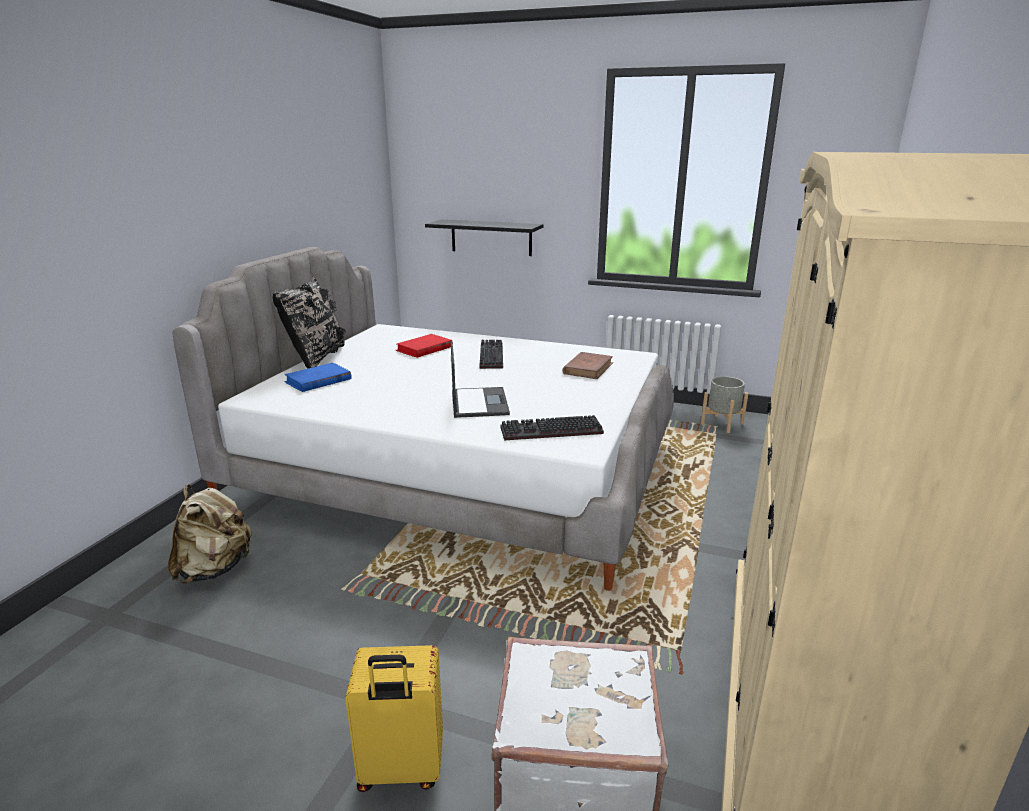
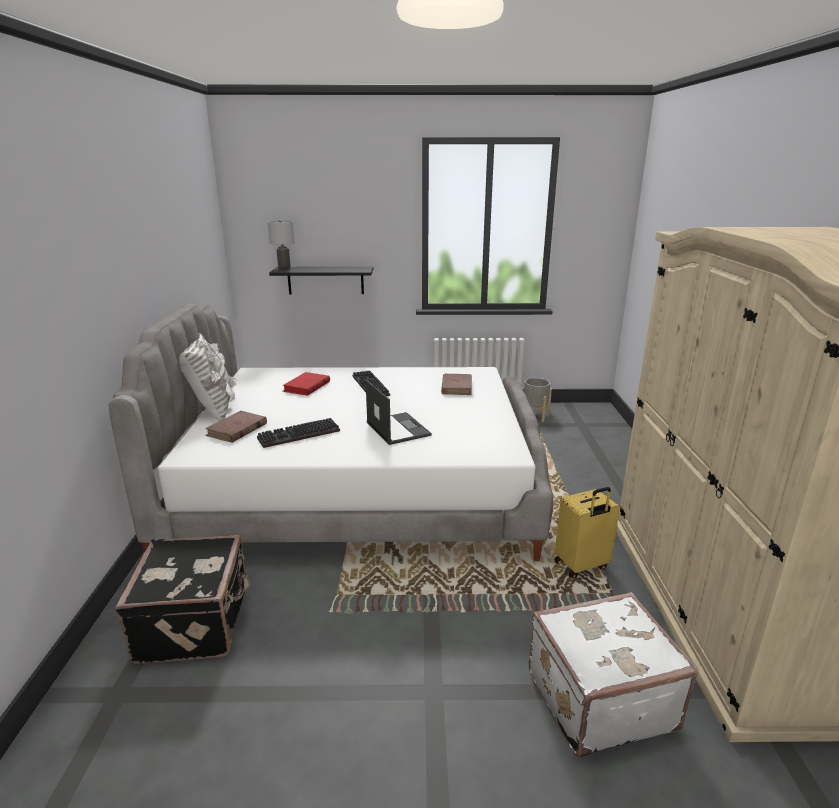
camera: 20 degrees left, 0 degrees up
(215, 569) = (197, 623): beige backpack -> black suitcase
(318, 358) = (215, 407): black pillow -> white pillow
(318, 381) = (237, 430): blue book -> brown book
(401, 770) = (479, 740): yellow suitcase -> yellow suitcase (582, 566)
(447, 220) = (285, 267): none -> white table lamp
(550, 432) = (474, 444): keyboard -> keyboard (298, 435)

